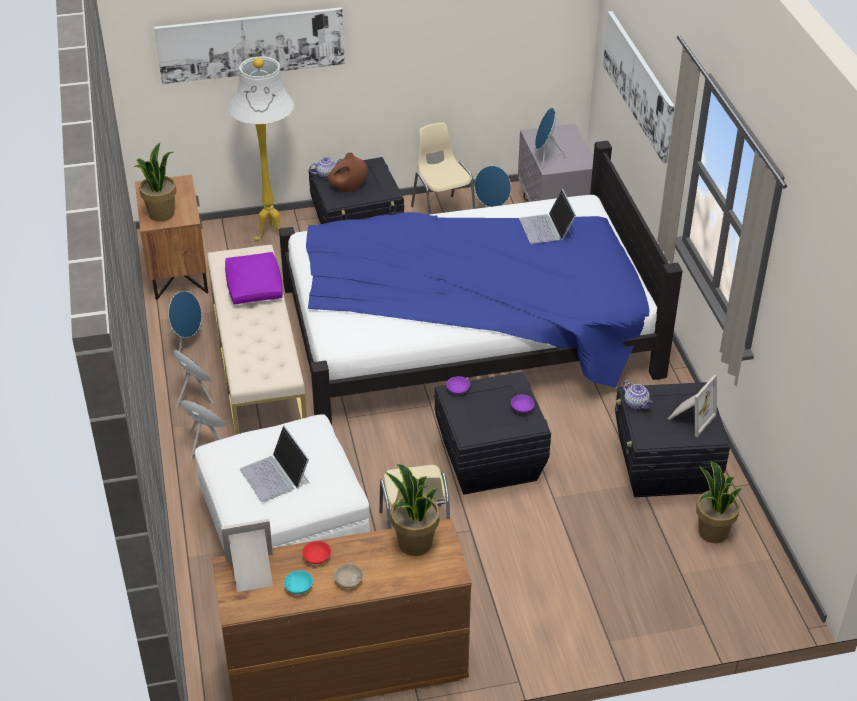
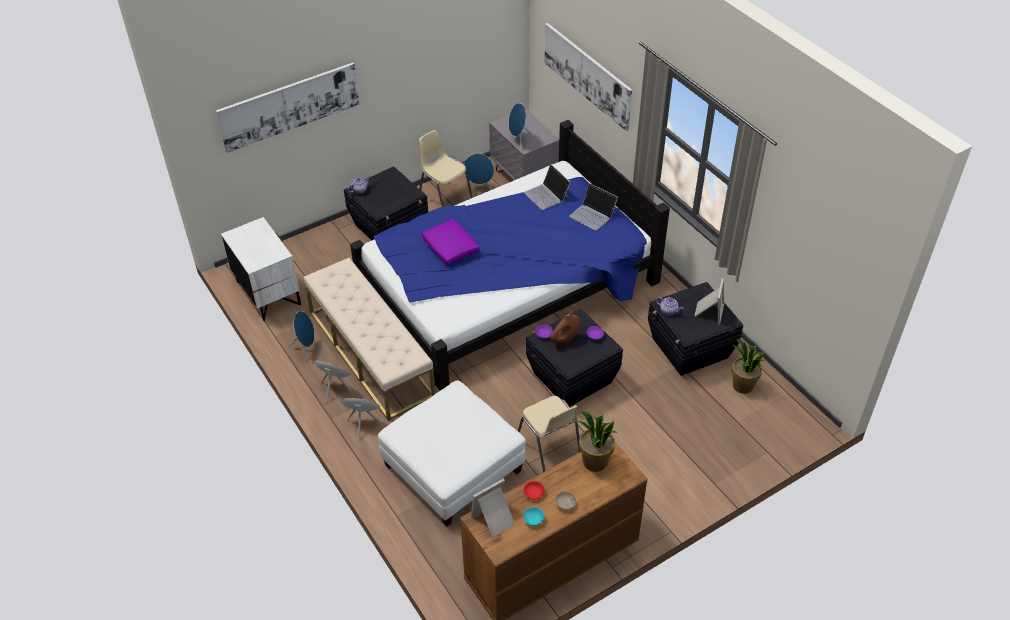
camera: 20 degrees left, 5 degrees up
(161, 214) = (257, 255): potted plant -> none
(177, 271) = (267, 293): brown nightstand -> white nightstand
(254, 287) = (355, 295): purple pillow -> purple pillow (451, 248)
(272, 235) = (326, 246): white floor lamp -> none
(275, 475) = (451, 438): laptop -> laptop (593, 215)
(348, 188) = (382, 198): brown vase -> brown vase (565, 340)

